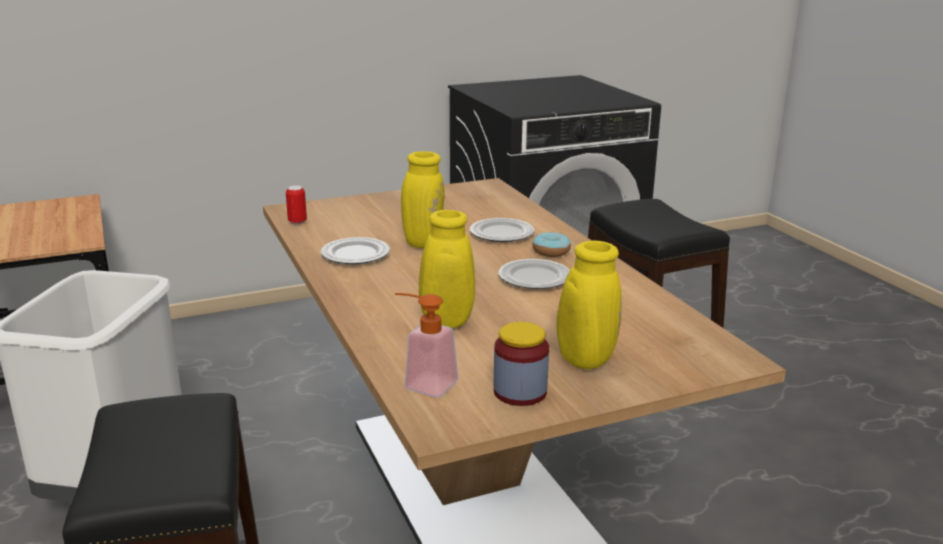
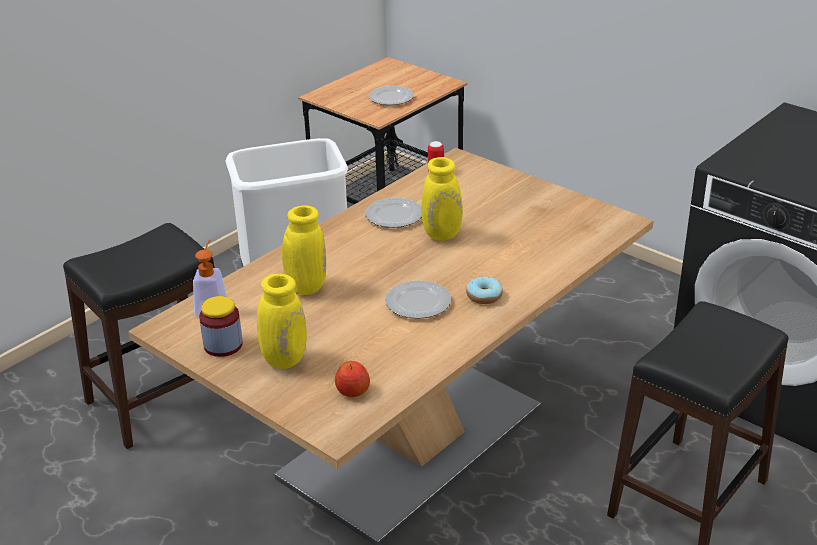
camera: 65 degrees right, 10 degrees up
(502, 234) = (501, 263): plate -> plate (391, 98)
(668, 338) = (352, 391): none -> apple

